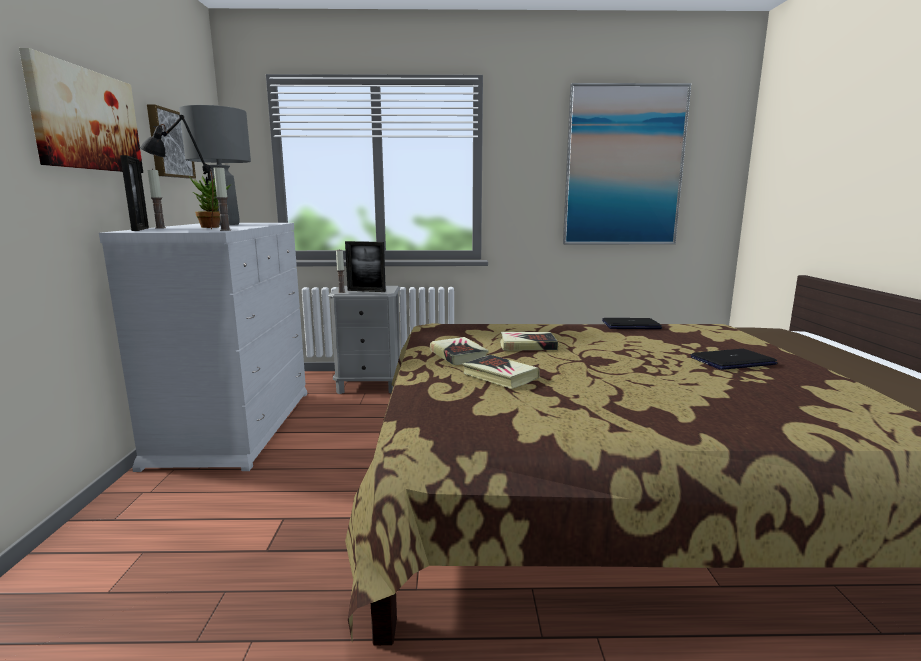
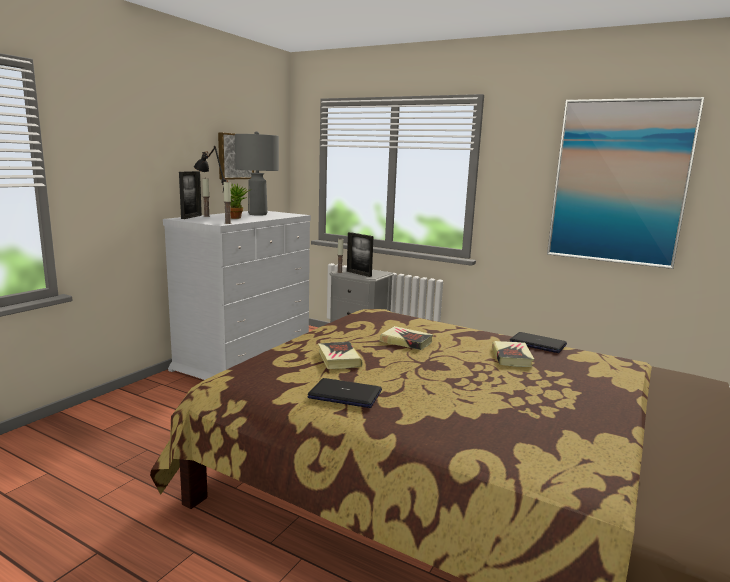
camera: 30 degrees right, 0 degrees up
(86, 120) = (166, 149): picture -> none
(458, 355) = (342, 338): book -> book (511, 357)
(732, 361) = (553, 394): laptop -> laptop (345, 394)

